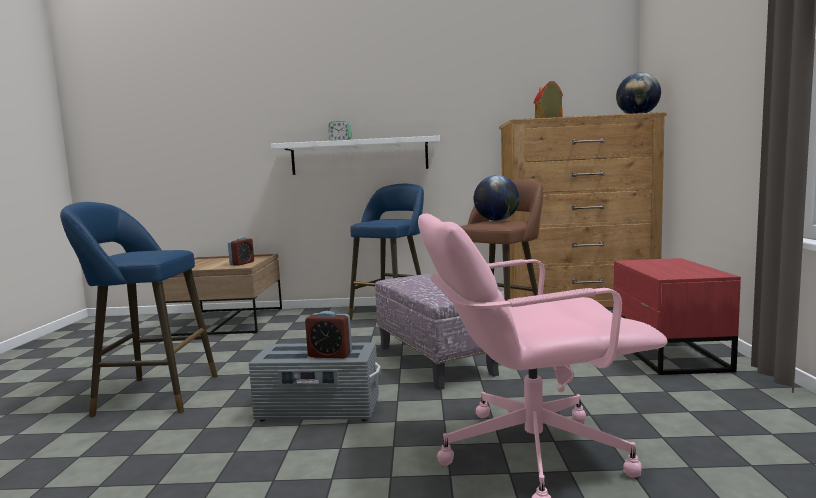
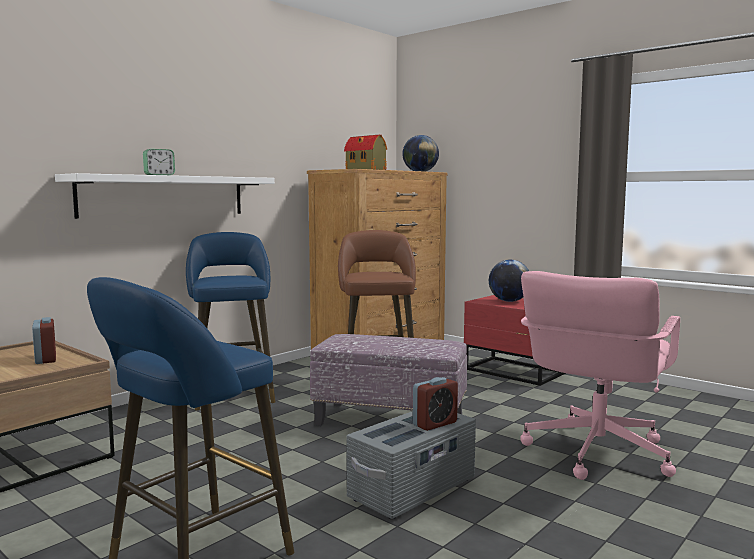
camera: 50 degrees left, 0 degrees up
(496, 220) = (374, 272): globe -> globe (509, 301)

